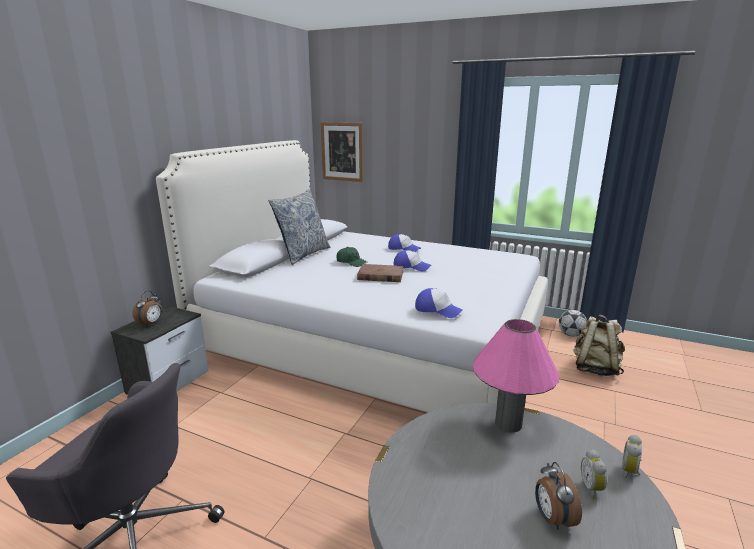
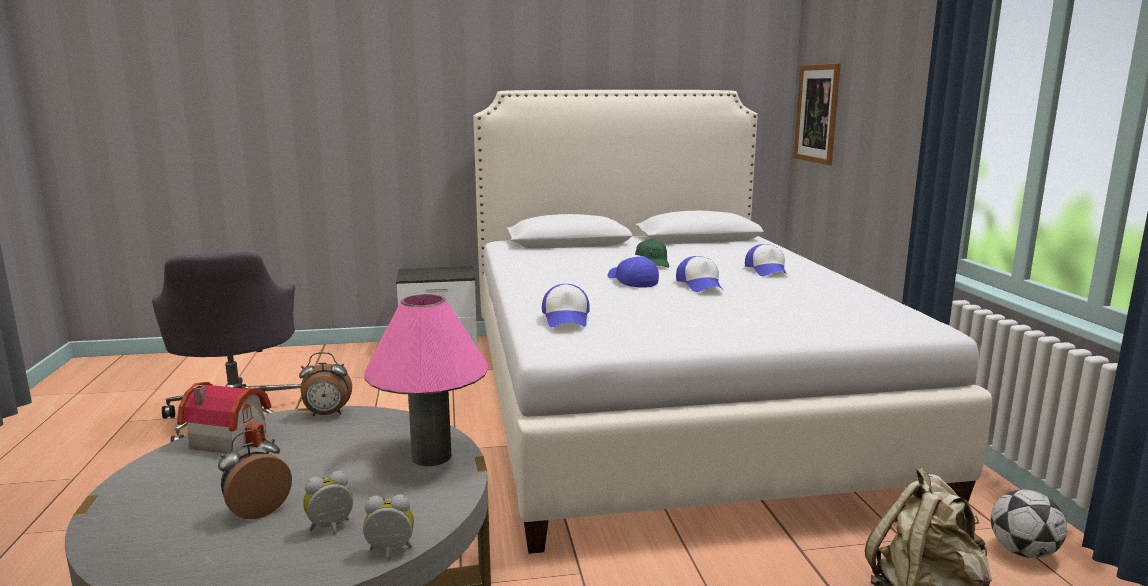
camera: 55 degrees right, 5 degrees down
(151, 324) = (429, 272): alarm clock -> alarm clock (327, 414)
(303, 254) = (634, 246): pillow -> none
(380, 276) = (632, 280): brown book -> cap
(407, 510) = (230, 438): none -> toy house

